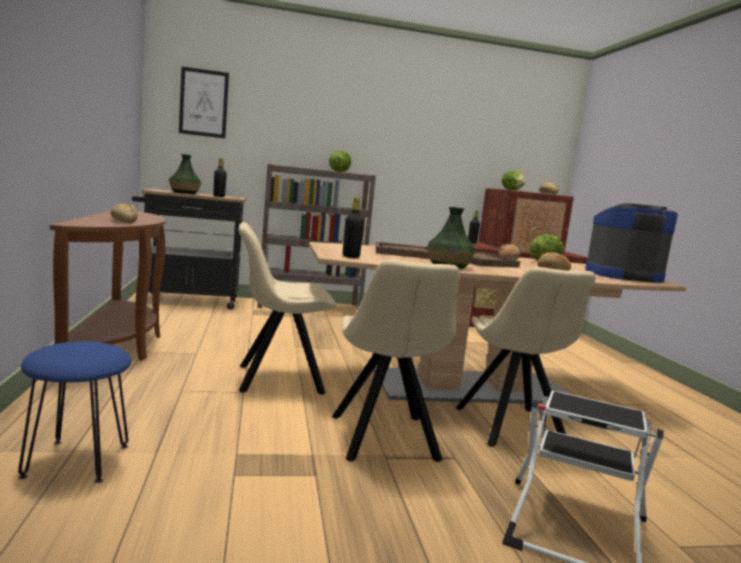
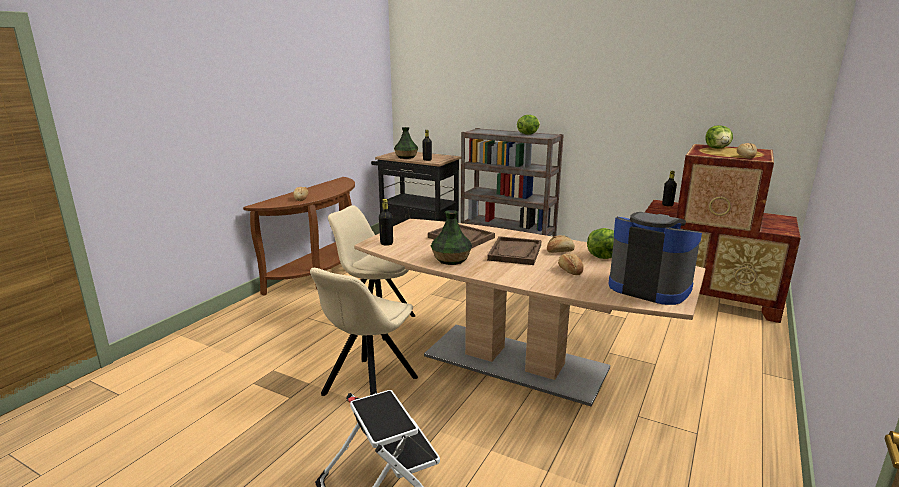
camera: 40 degrees right, 10 degrees up
(77, 461) = (204, 352): blue stool -> none
(203, 103) = (429, 79): picture -> none
(510, 427) = (479, 406): beige chair -> none

